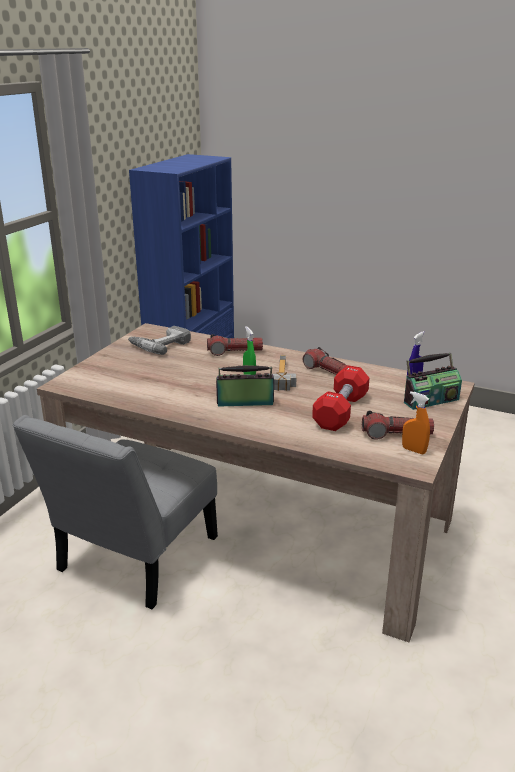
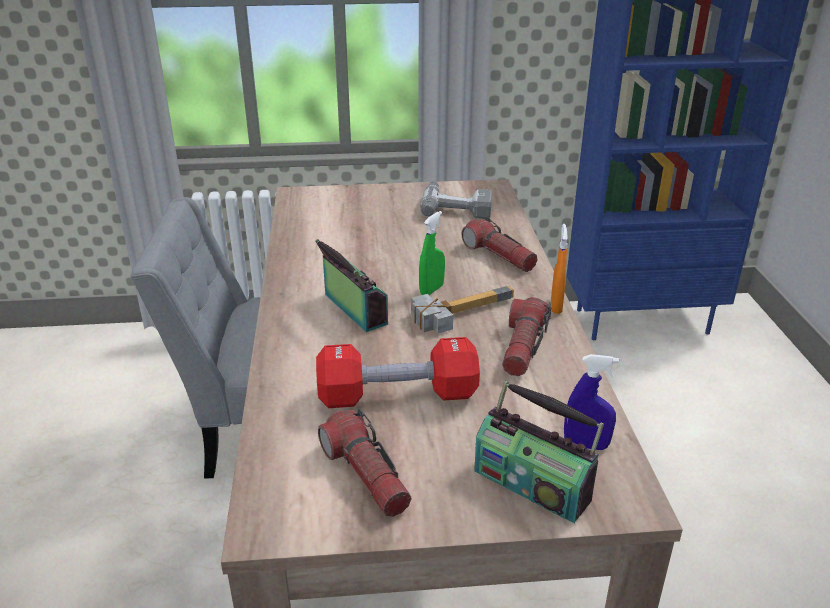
camera: 60 degrees right, 5 degrees up
(413, 450) = (321, 510): orange spray bottle -> orange spray bottle (556, 306)

